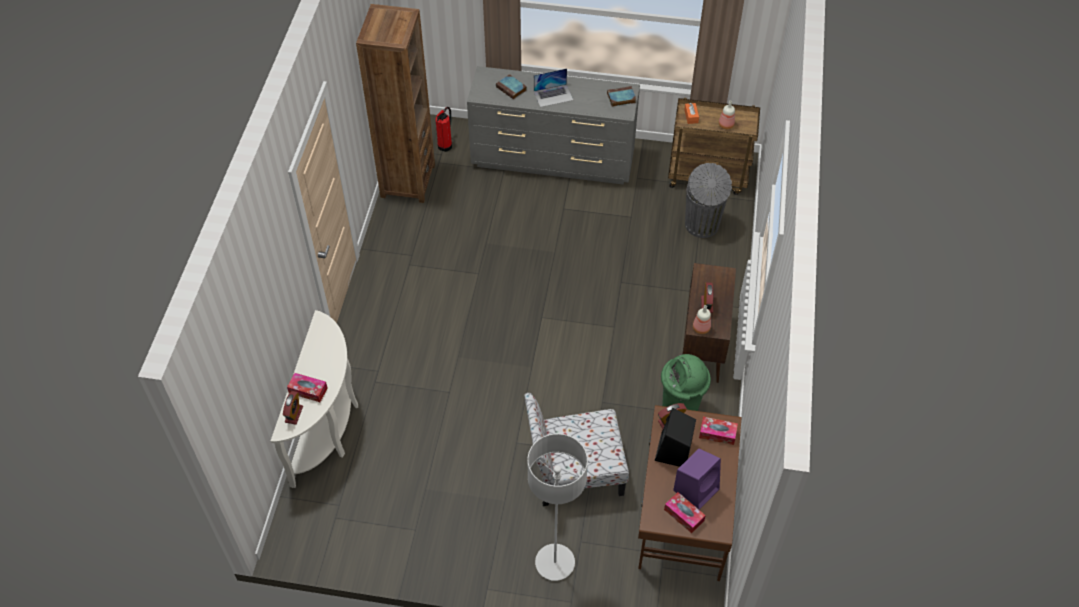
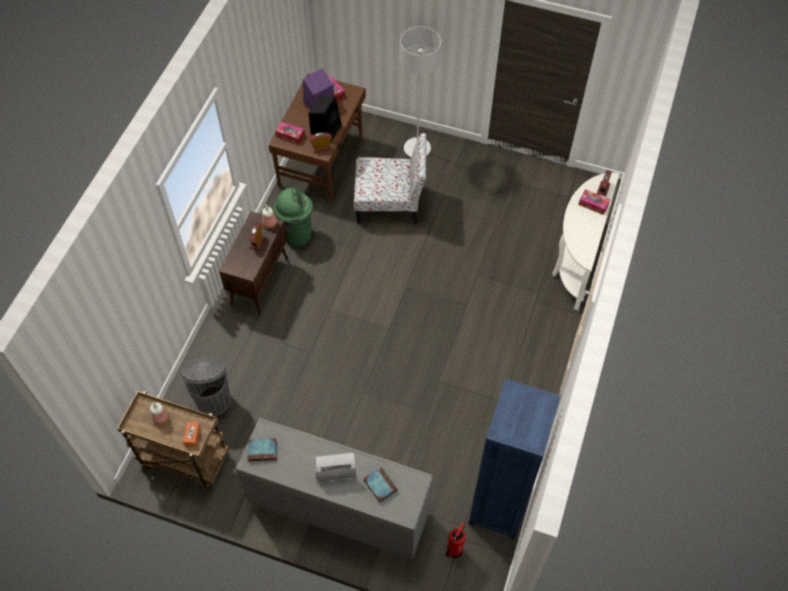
camera: 170 degrees left, 5 degrees up
(407, 181) = (499, 506): brown bookcase -> blue bookcase

